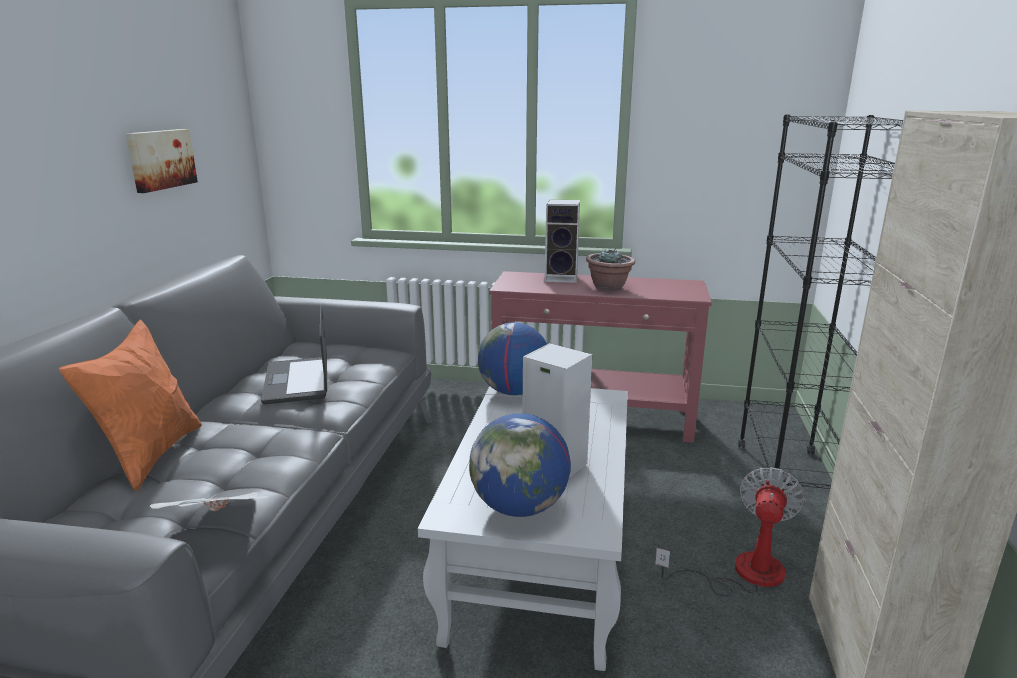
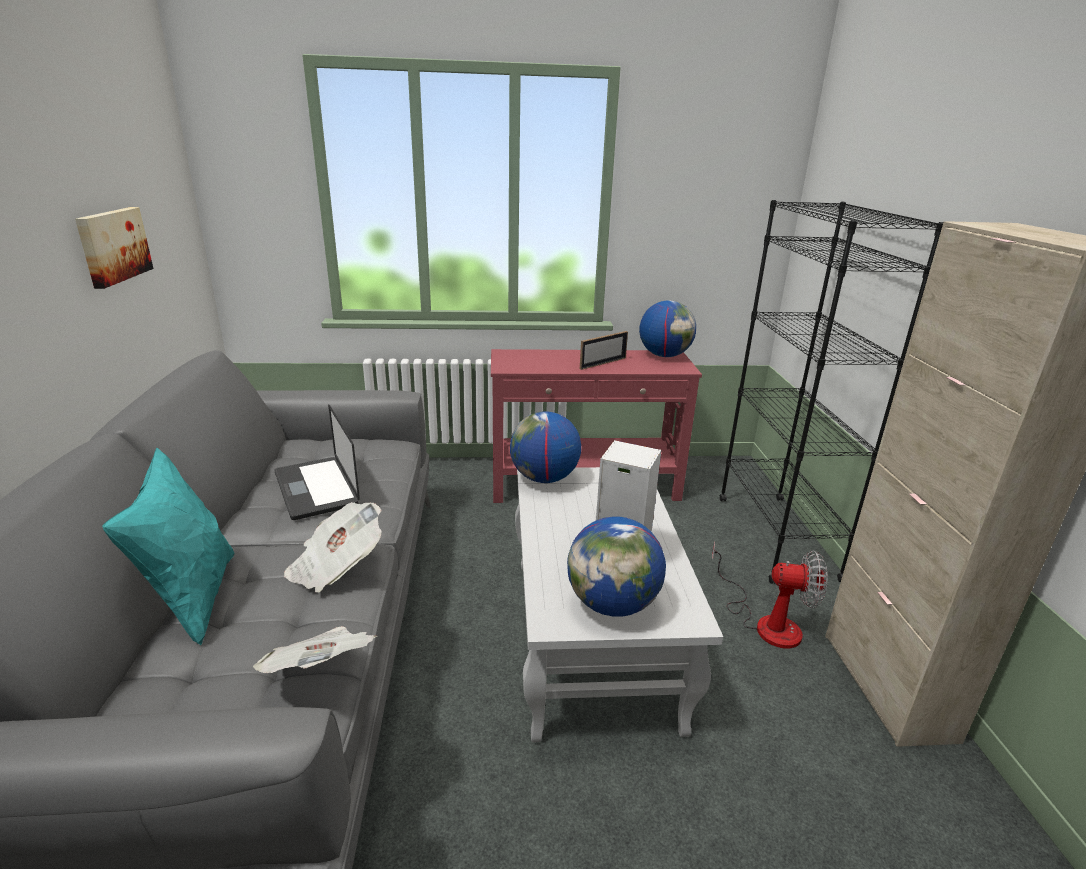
camera: 15 degrees left, 5 degrees up
(151, 455) = (193, 598): orange pillow -> turquoise pillow
(279, 445) = (336, 566): none -> newspaper
(562, 278) = (553, 354): speaker -> none
(609, 287) = (603, 363): potted plant -> picture frame
(680, 284) = (664, 355): none -> globe
(742, 573) = (766, 622): fan -> fan turned 90 degrees clockwise

